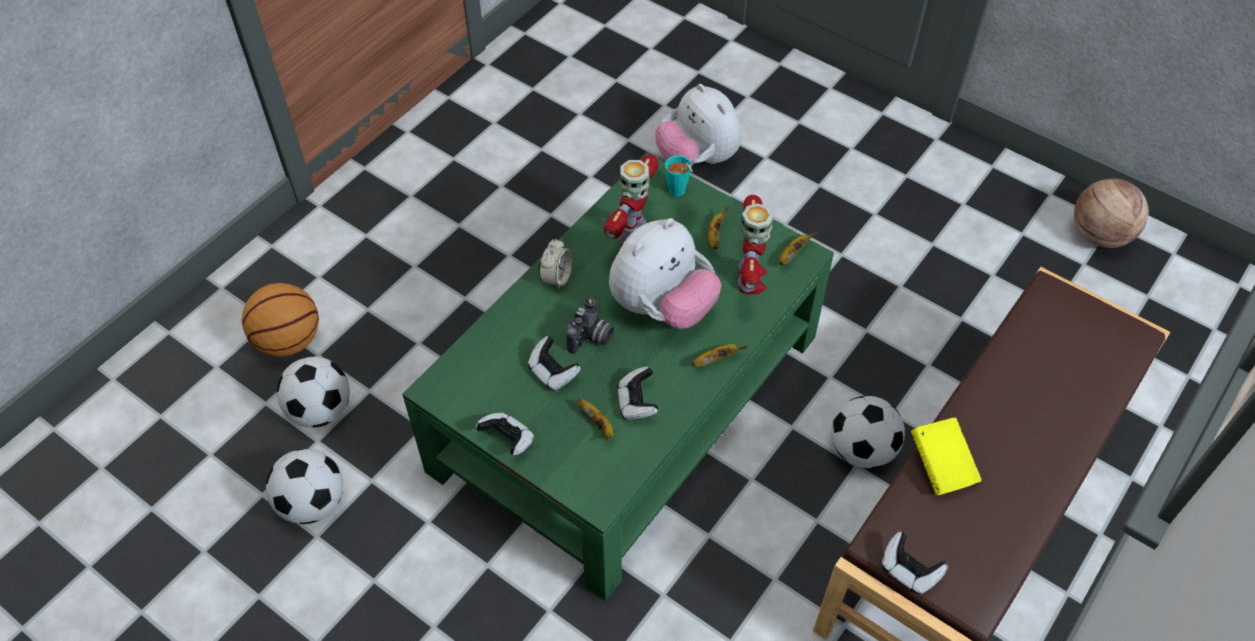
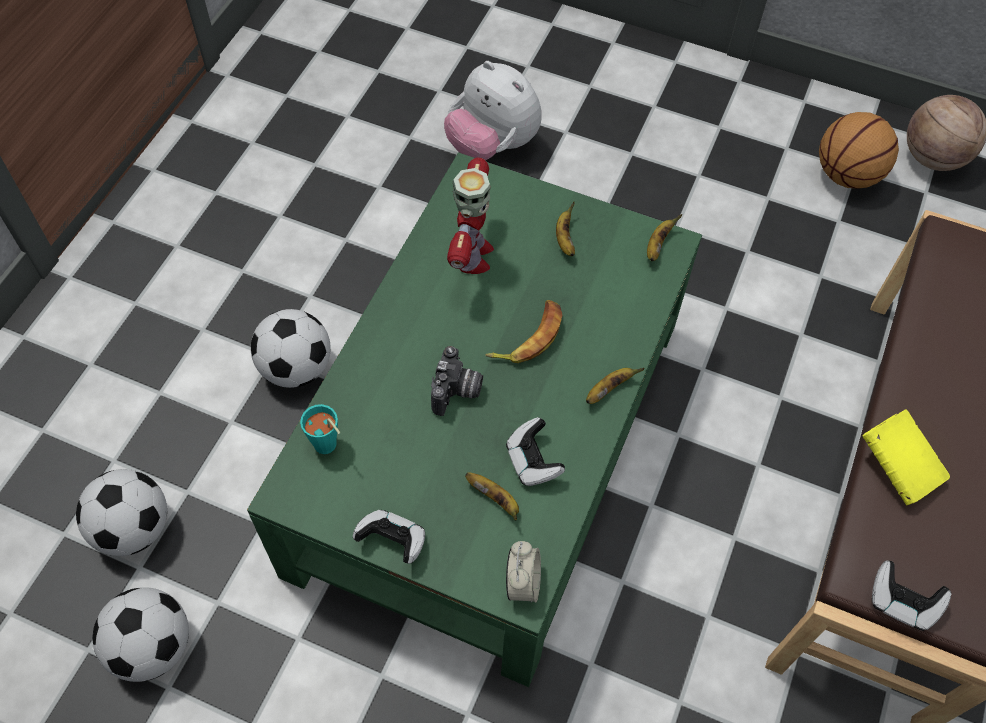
camera: 15 degrees left, 5 degrees up
(289, 341) = (73, 451): basketball -> basketball (847, 176)
(553, 372) = (423, 444): game controller -> none
(556, 278) = (396, 325): alarm clock -> alarm clock (522, 583)
(662, 307) = (529, 337): plush toy -> banana
(678, 193) = (508, 195): turquoise cup -> turquoise cup (328, 448)
(750, 280) = (619, 285): toy robot -> none
(861, 449) = (758, 445): football -> football (296, 368)

